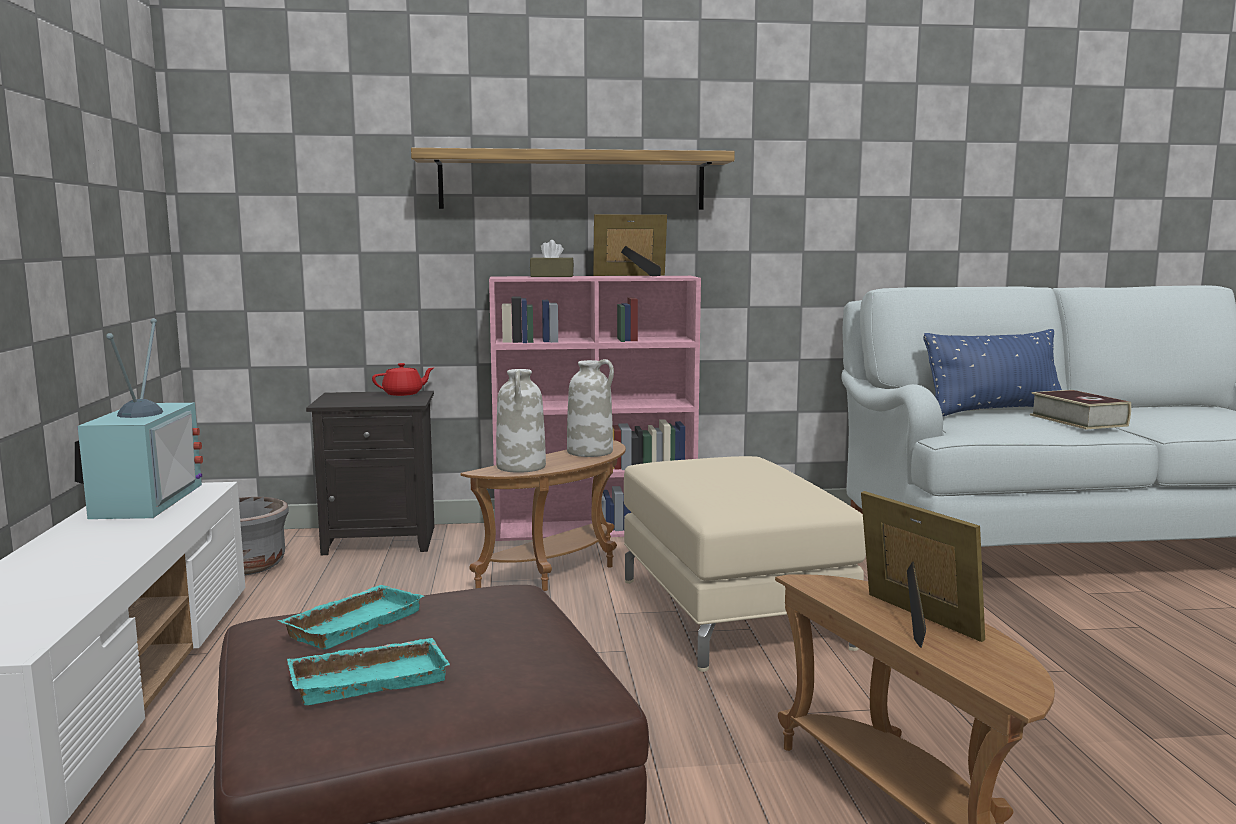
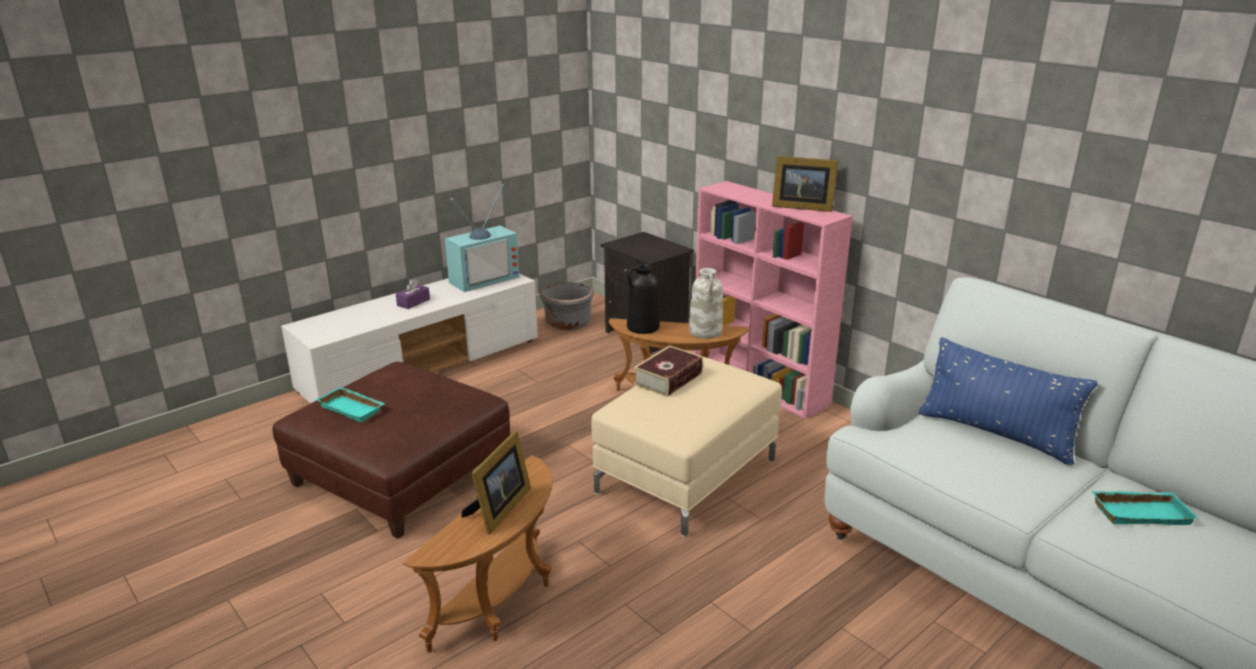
camera: 55 degrees right, 15 degrees up
(87, 551) = (413, 302): none -> purple tissue box
(353, 623) = (400, 382): turquoise tray -> turquoise tray (1140, 512)
(403, 394) = (670, 247): red teapot -> none
(521, 467) = (643, 327): white vase -> black vase
(552, 276) = (751, 192): brown tissue box -> none
(572, 181) = (784, 119): shelf -> none
(632, 276) = (800, 206): picture frame -> picture frame turned 150 degrees clockwise
(1078, 420) = (1012, 477): book -> book (668, 379)

